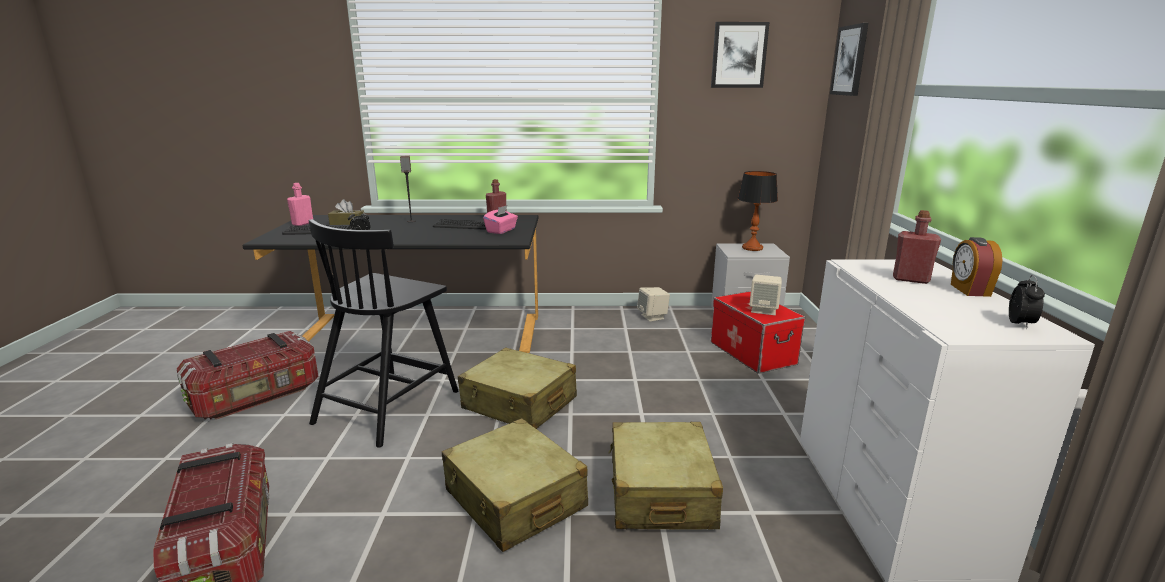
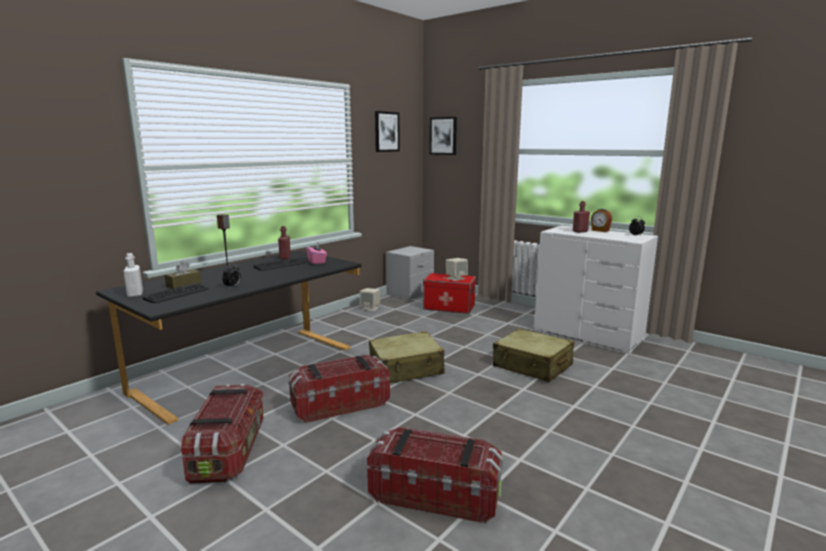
camera: 50 degrees left, 5 degrees down
(302, 223) = (135, 294): pink bottle -> white bottle
(389, 405) = (340, 404): black chair -> storage box
(515, 499) = (497, 397): beige suitcase -> none
(752, 248) = (408, 250): table lamp -> none

